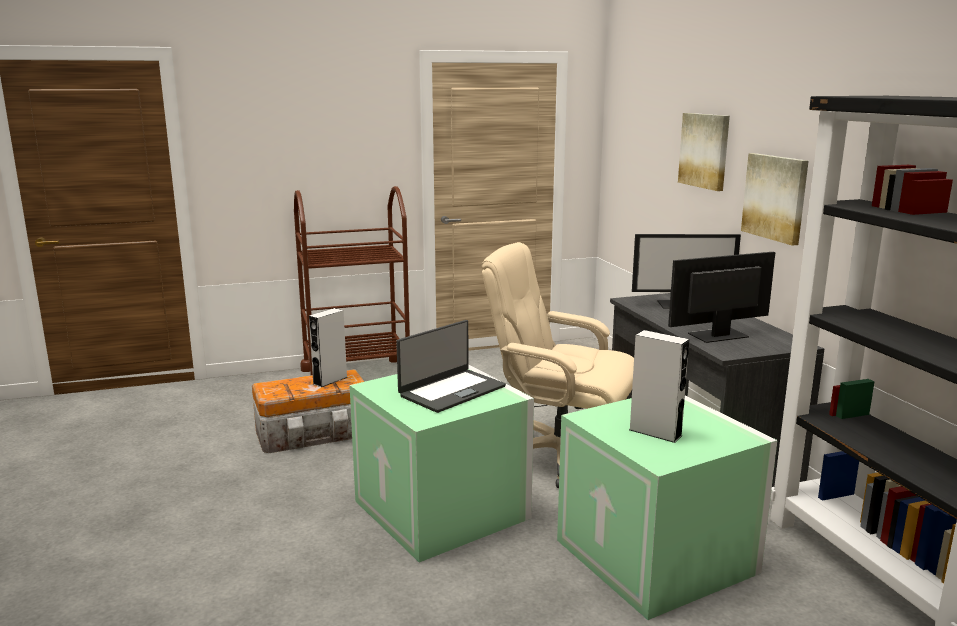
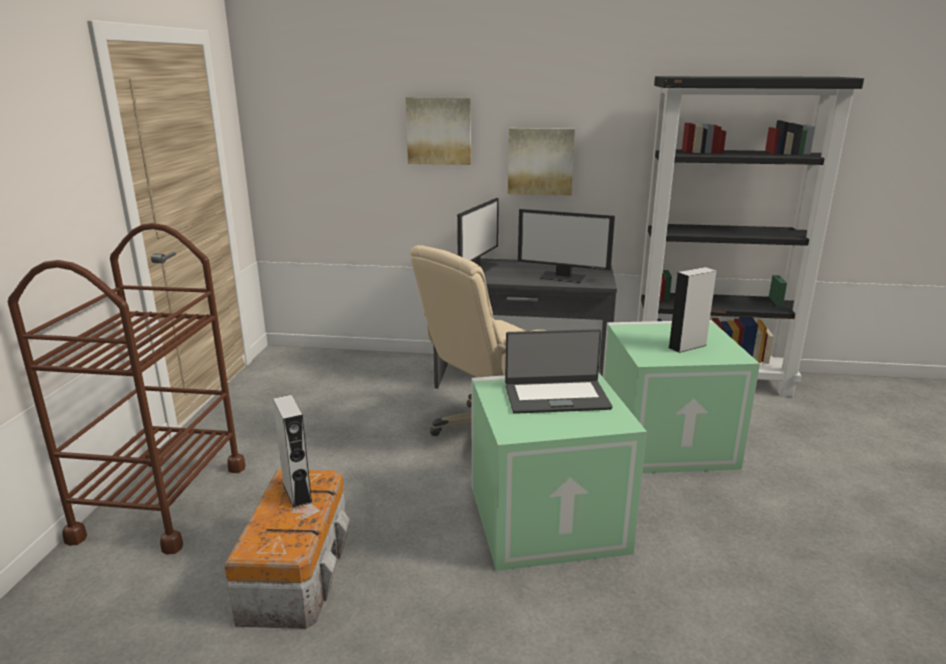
camera: 65 degrees left, 5 degrees up
(451, 391) = (556, 397): laptop -> laptop turned 105 degrees clockwise
(718, 335) = (563, 277): monitor -> monitor turned 75 degrees counterclockwise

